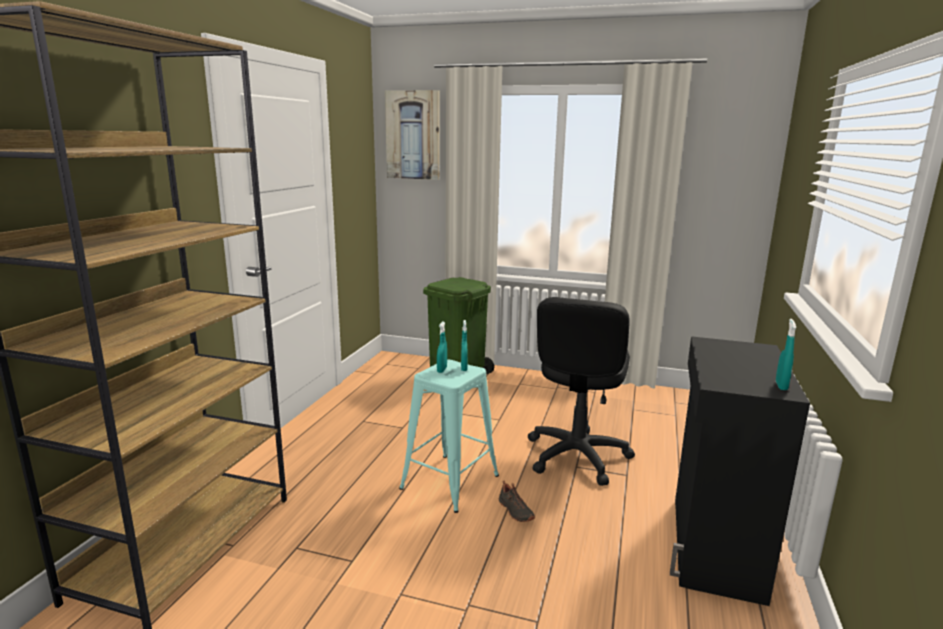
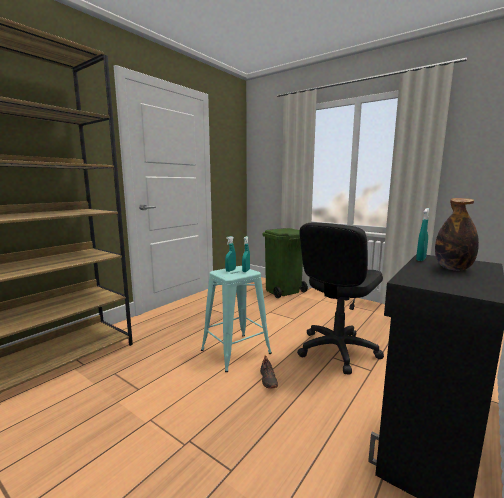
camera: 20 degrees right, 5 degrees down
(413, 135) = (267, 141): picture -> none
(741, 359) = (453, 268): none -> bottle
(781, 386) = (482, 288): turquoise spray bottle -> turquoise spray bottle (421, 259)

